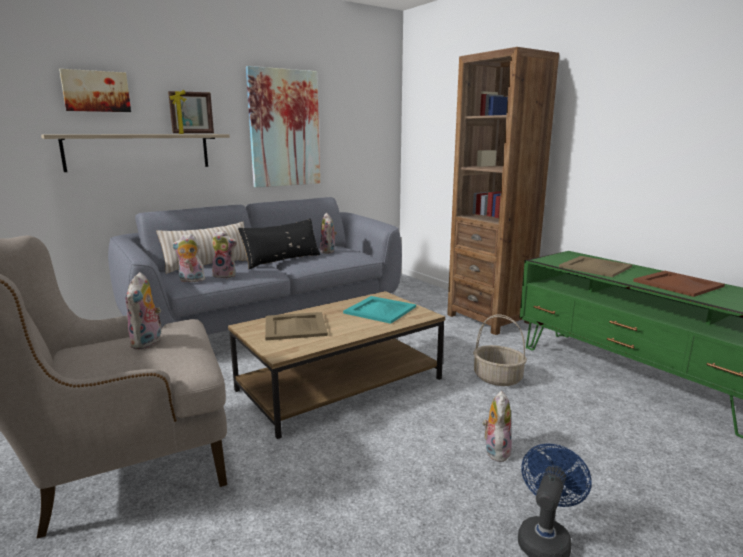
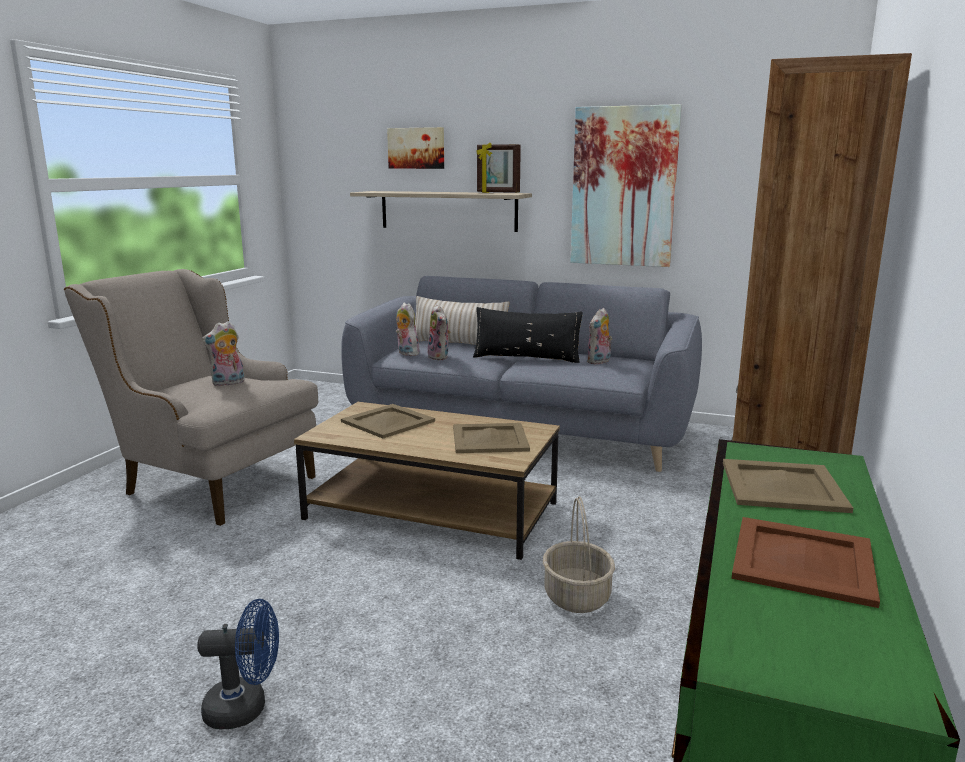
camera: 55 degrees right, 0 degrees up
(380, 310) = (489, 439): turquoise tray -> beige tray
(495, 450) = (389, 638): plush toy -> none

